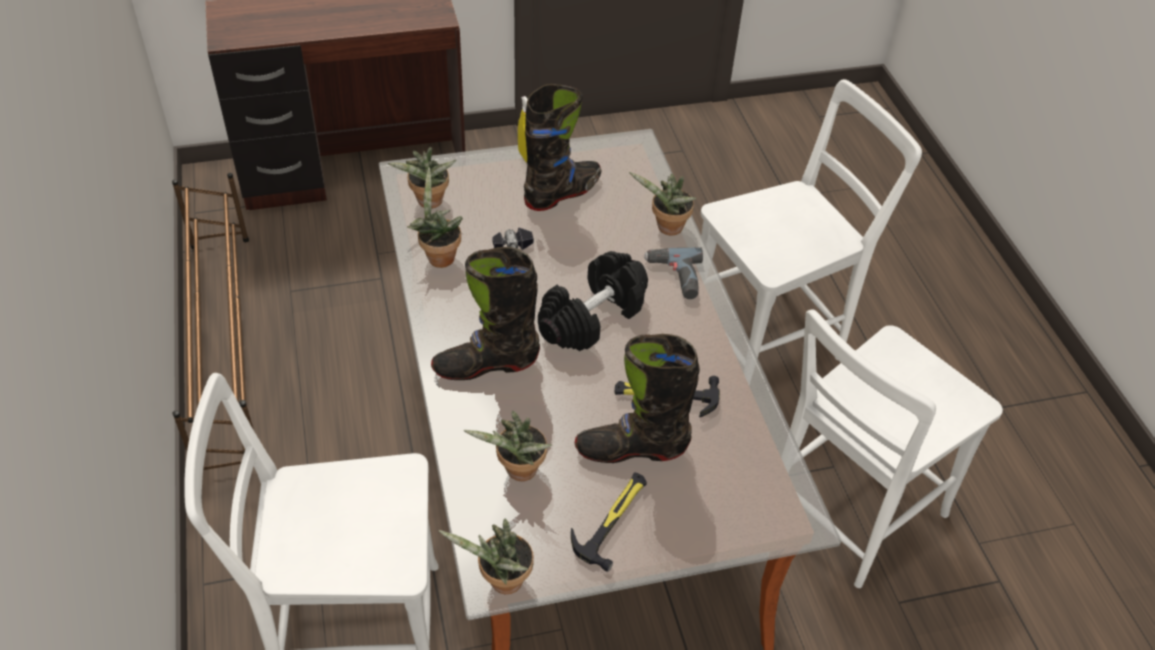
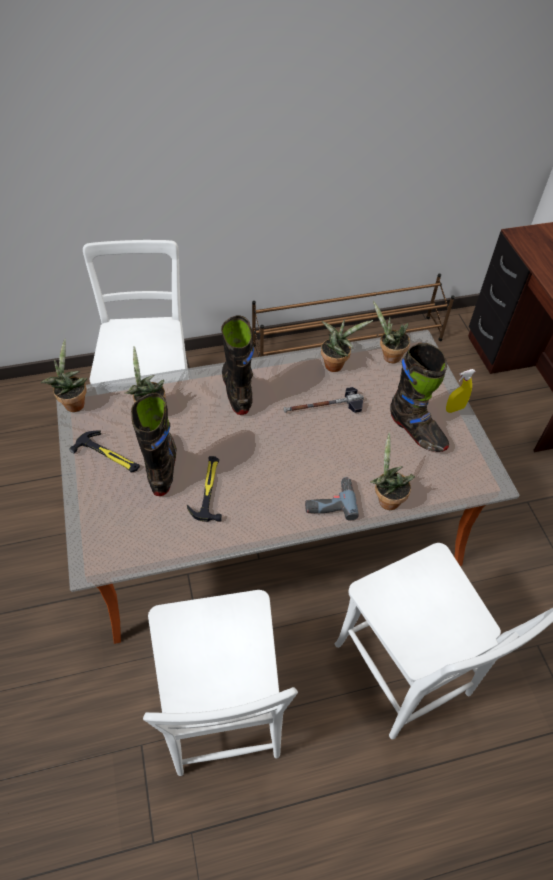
camera: 90 degrees right, 5 degrees up
(592, 318) = (282, 448): black dumbbell -> none
(848, 514) = (222, 717): white chair -> white chair turned 150 degrees counterclockwise

